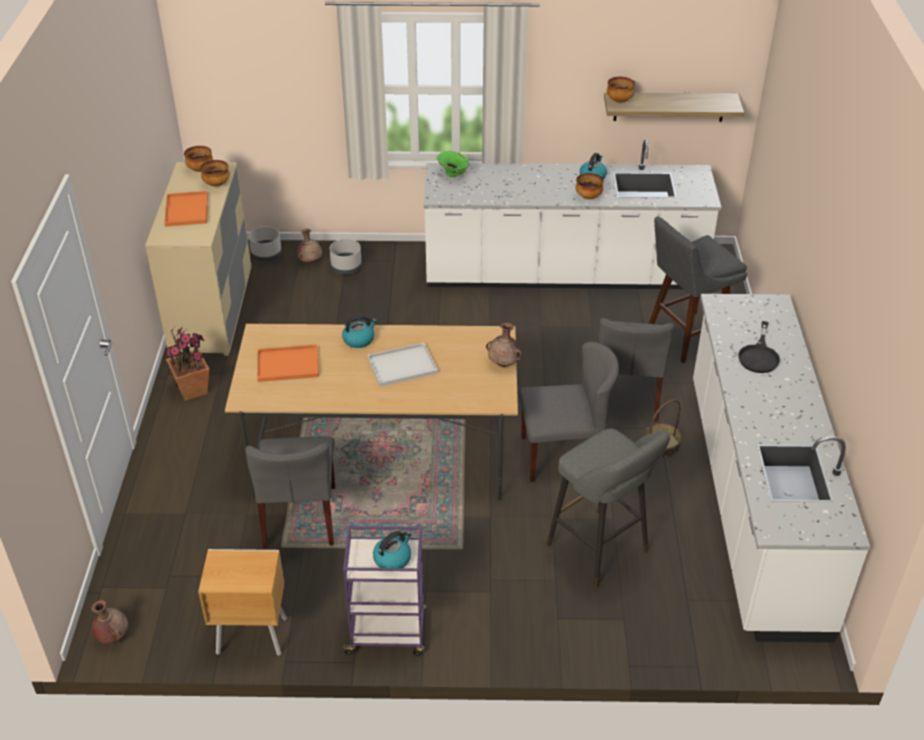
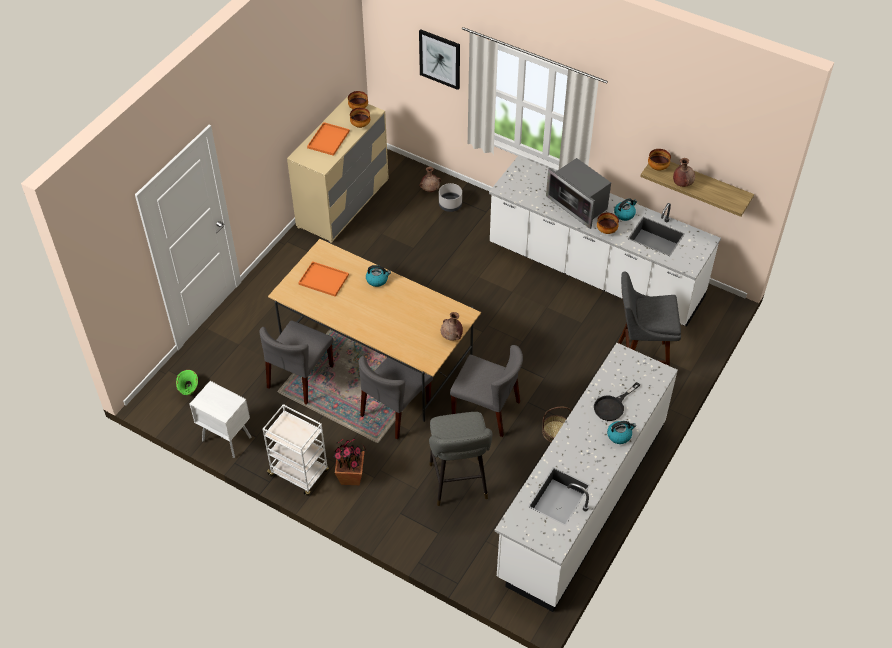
camera: 30 degrees right, 10 degrees up
(112, 635) = (157, 403): brown vase -> brown vase (682, 183)
(193, 390) = (295, 260): potted plant -> potted plant (351, 477)
(250, 635) = (226, 438): brown nightstand -> white nightstand
(267, 255) = (405, 173): grey planter -> none
(291, 70) = (440, 59): none -> picture
(387, 632) = (299, 473): purple cart -> white cart
(392, 558) = (297, 435): kettle -> kettle (619, 435)
(403, 365) = (390, 310): white tray -> none
(453, 176) = (527, 174): green vase -> green vase (189, 390)
(536, 184) = (578, 204): none -> microwave
(627, 395) = (563, 385): grey chair -> grey chair (395, 410)

